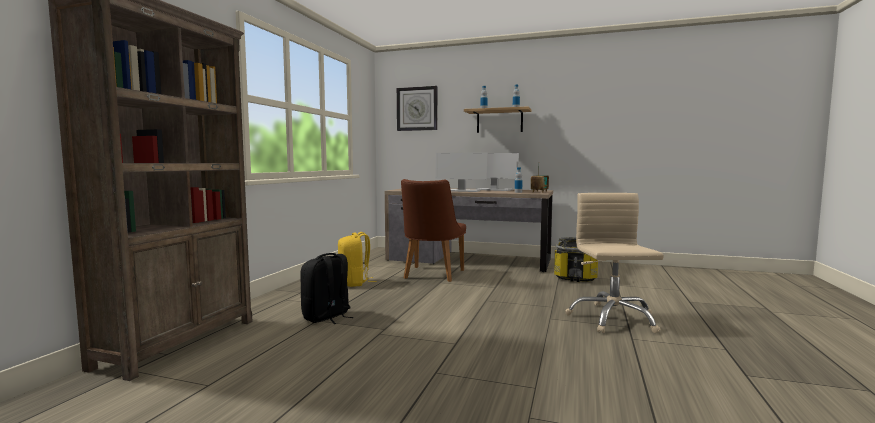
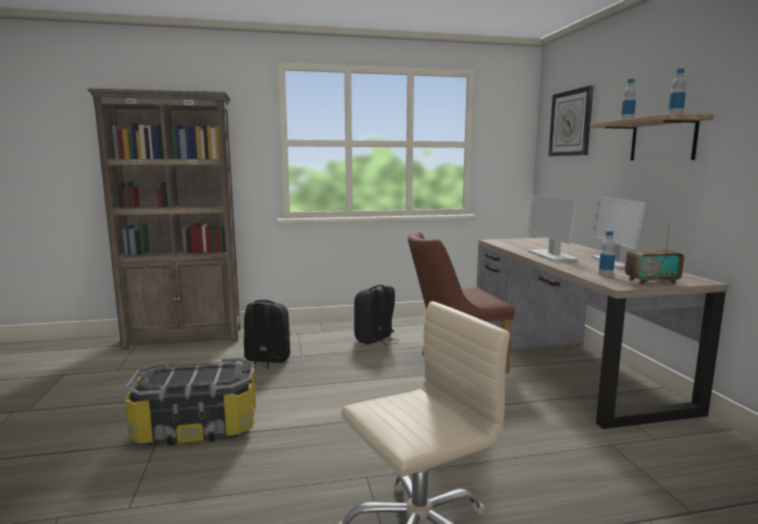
camera: 60 degrees right, 5 degrees up
(354, 283) = (375, 339): yellow backpack -> black backpack
(575, 274) = (642, 461): storage box -> storage box (197, 427)

